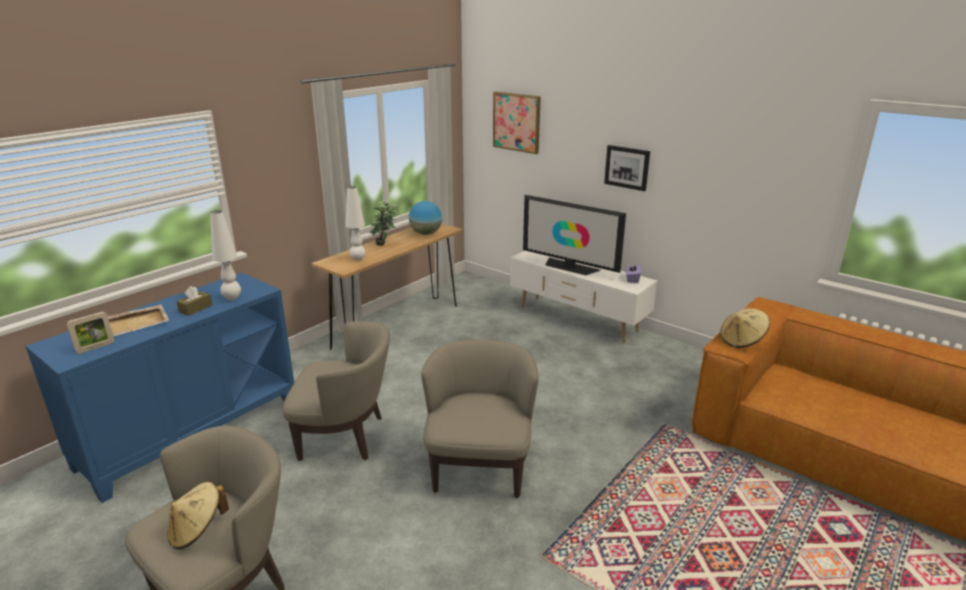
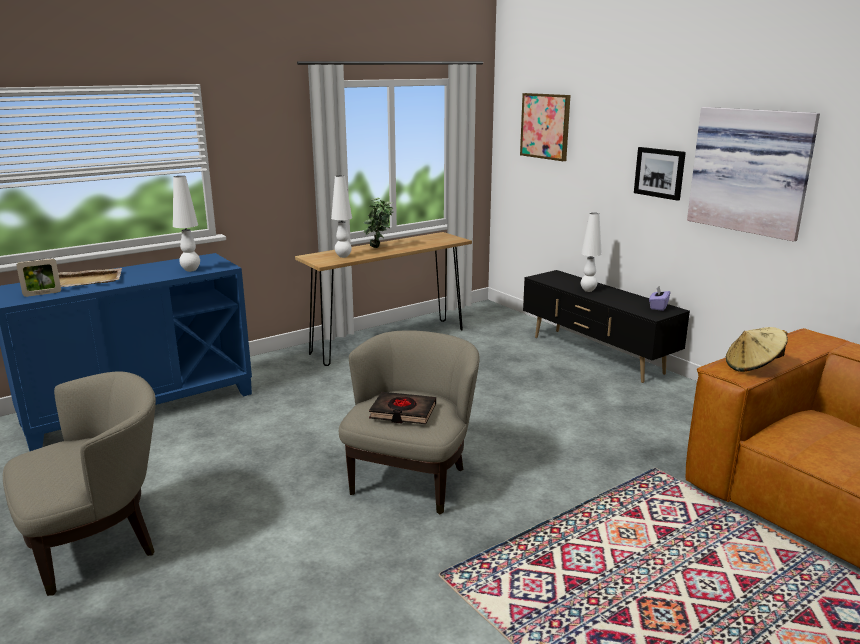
camera: 15 degrees right, 5 degrees down
(195, 308) = (151, 275): brown tissue box -> none
(197, 530) = (66, 466): beige hat -> none
(345, 437) = (284, 432): beige armchair -> none
(426, 233) = (429, 241): globe -> none
(477, 418) = (403, 412): none -> black book
(569, 267) = (588, 290): television -> white table lamp
(577, 319) = (595, 355): white tv stand -> black tv stand
(708, 169) = (751, 171): none -> picture

